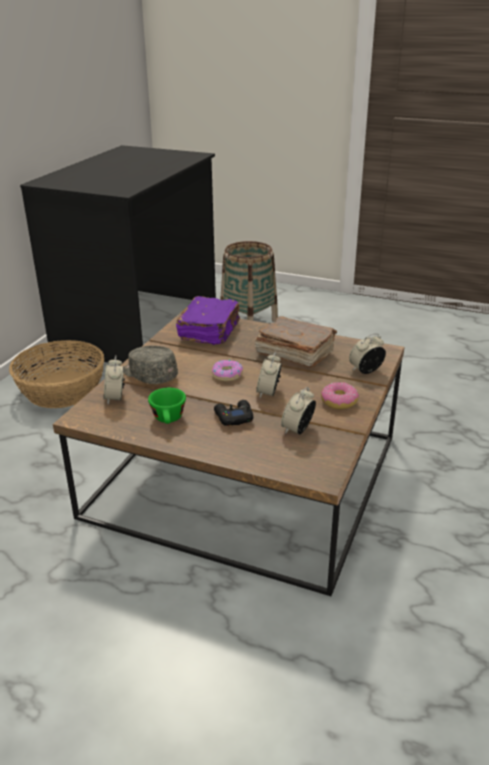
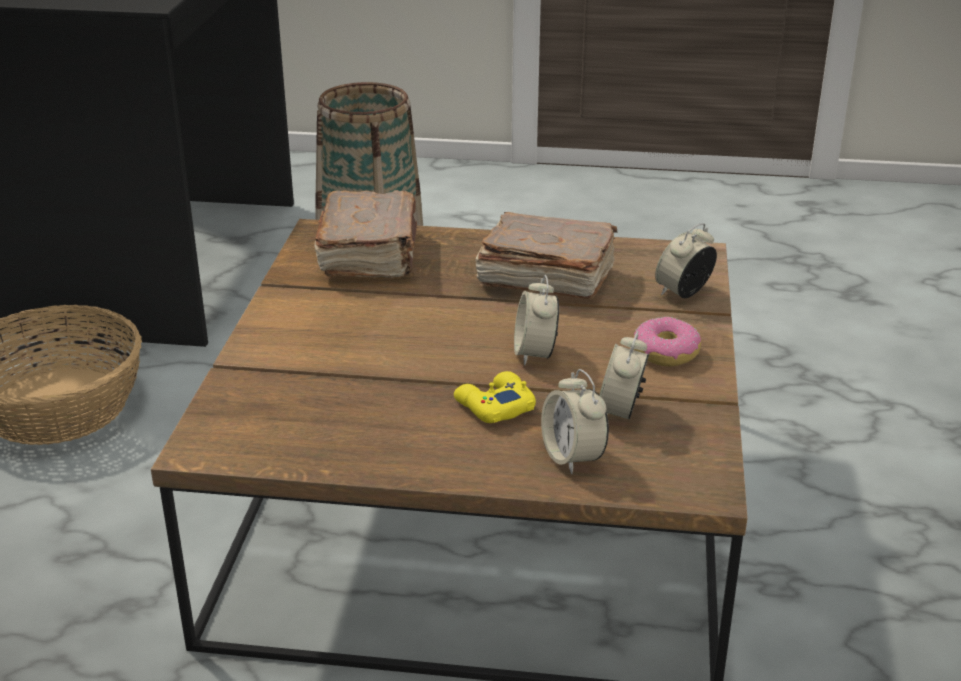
camera: 15 degrees left, 0 degrees up
(115, 398) = (251, 401): alarm clock -> alarm clock (572, 457)
(149, 375) = (296, 350): grey cap -> none
(169, 420) = (377, 428): green cup -> none
(210, 331) = (371, 255): purple book -> brown book
(227, 375) = (442, 331): donut -> none
(233, 417) = (494, 406): black game controller -> yellow game controller

